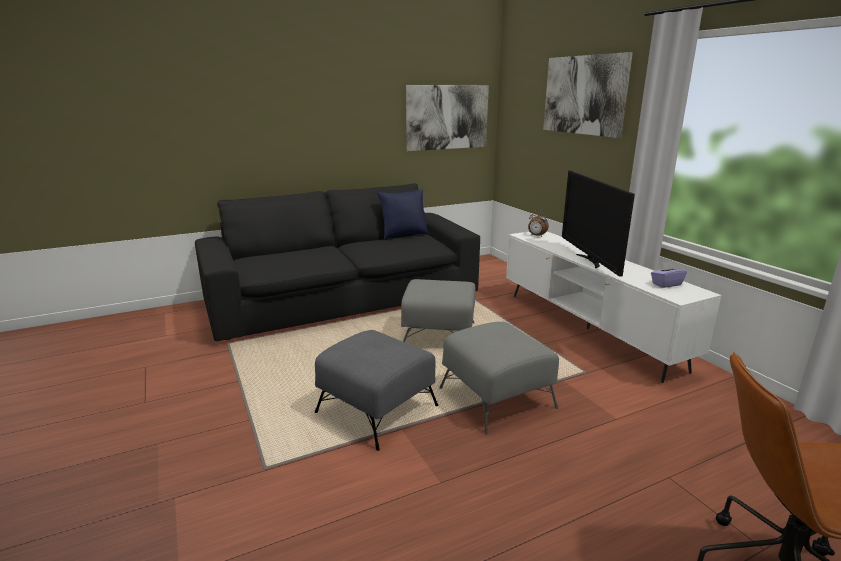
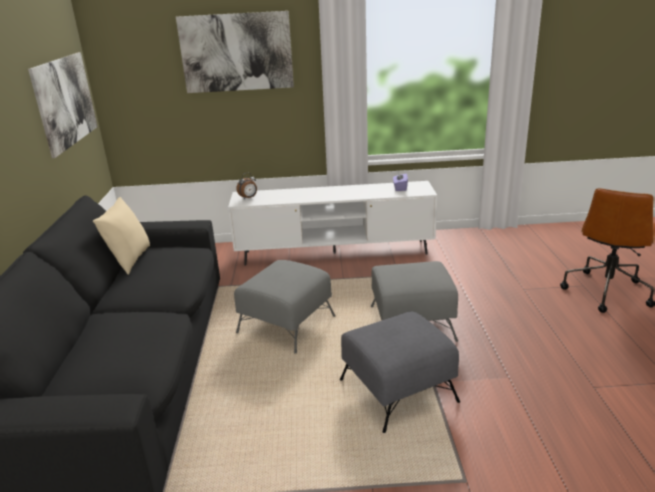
camera: 65 degrees left, 5 degrees up
(403, 235) = (129, 260): blue pillow -> beige pillow
(590, 261) = (333, 196): television -> none

